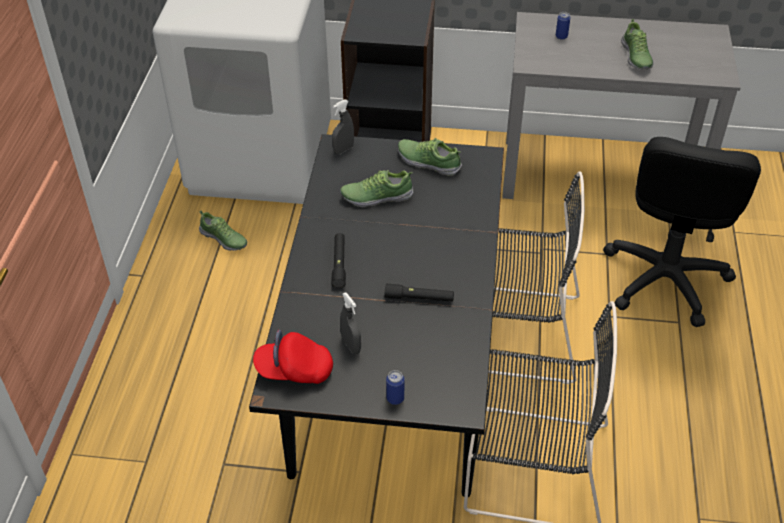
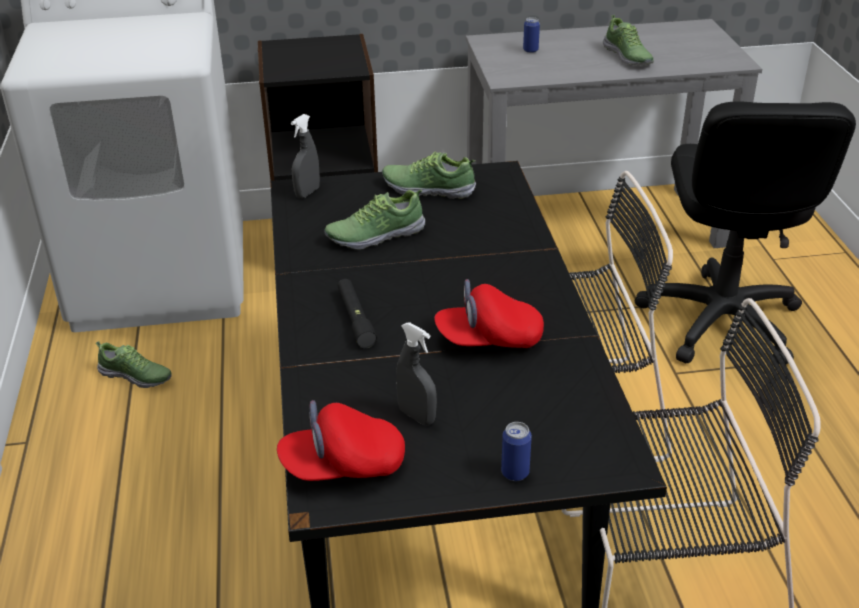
camera: 15 degrees left, 10 degrees down
(419, 298) = (489, 339): black flashlight -> red cap

